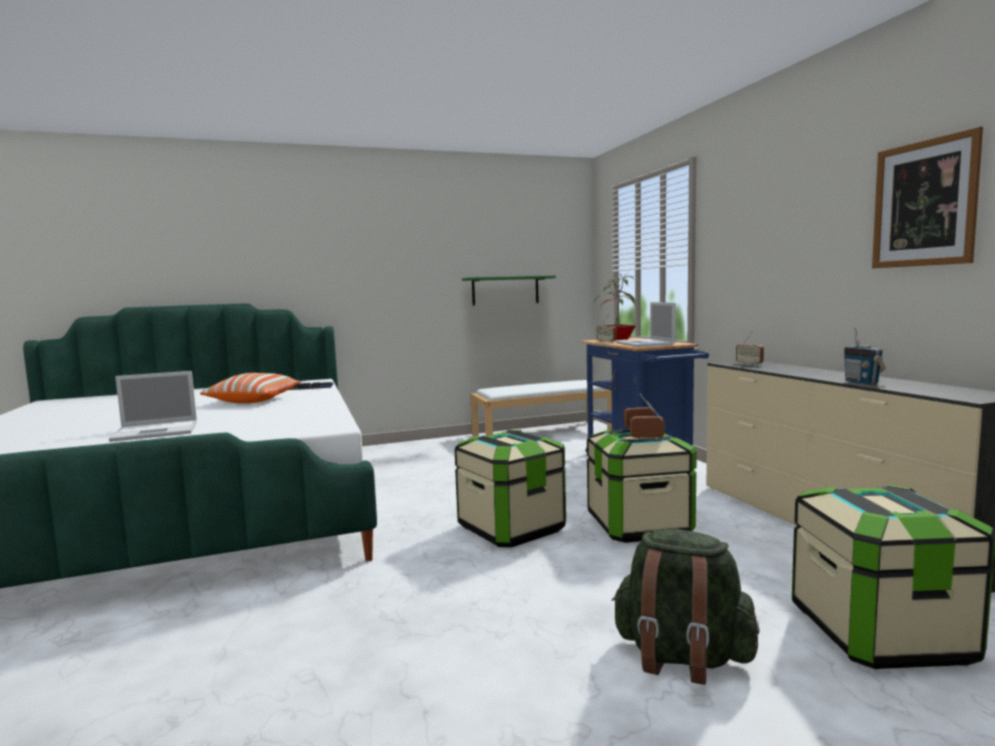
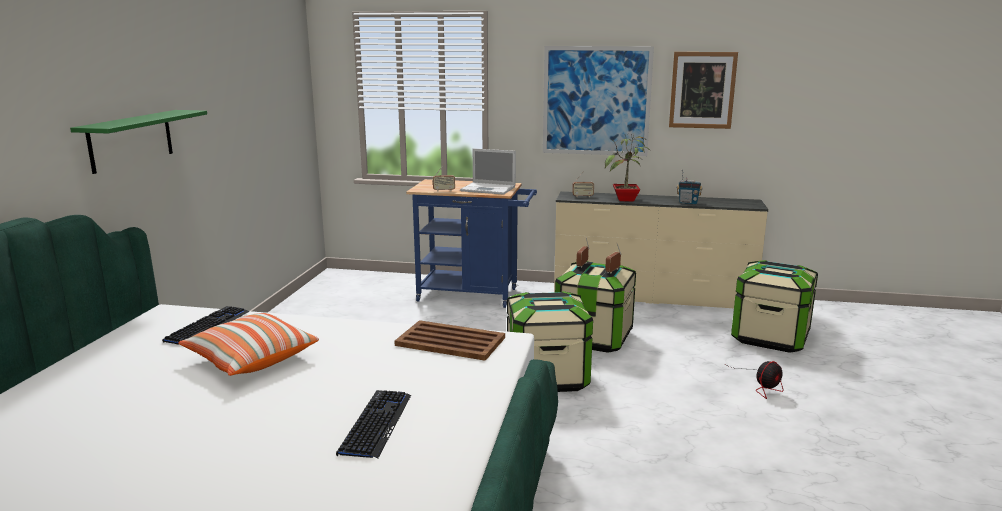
camera: 60 degrees left, 10 degrees up
(158, 431) = (376, 424): laptop -> keyboard
(318, 419) = (449, 341): none -> brown tray
(505, 290) = (262, 138): green shelf -> green shelf (131, 140)
(543, 433) = (323, 296): white bench -> none
(616, 339) = (430, 185): potted plant -> potted plant (625, 200)
(681, 657) = (764, 385): green backpack -> fan
(787, 241) = (596, 101): none -> picture

